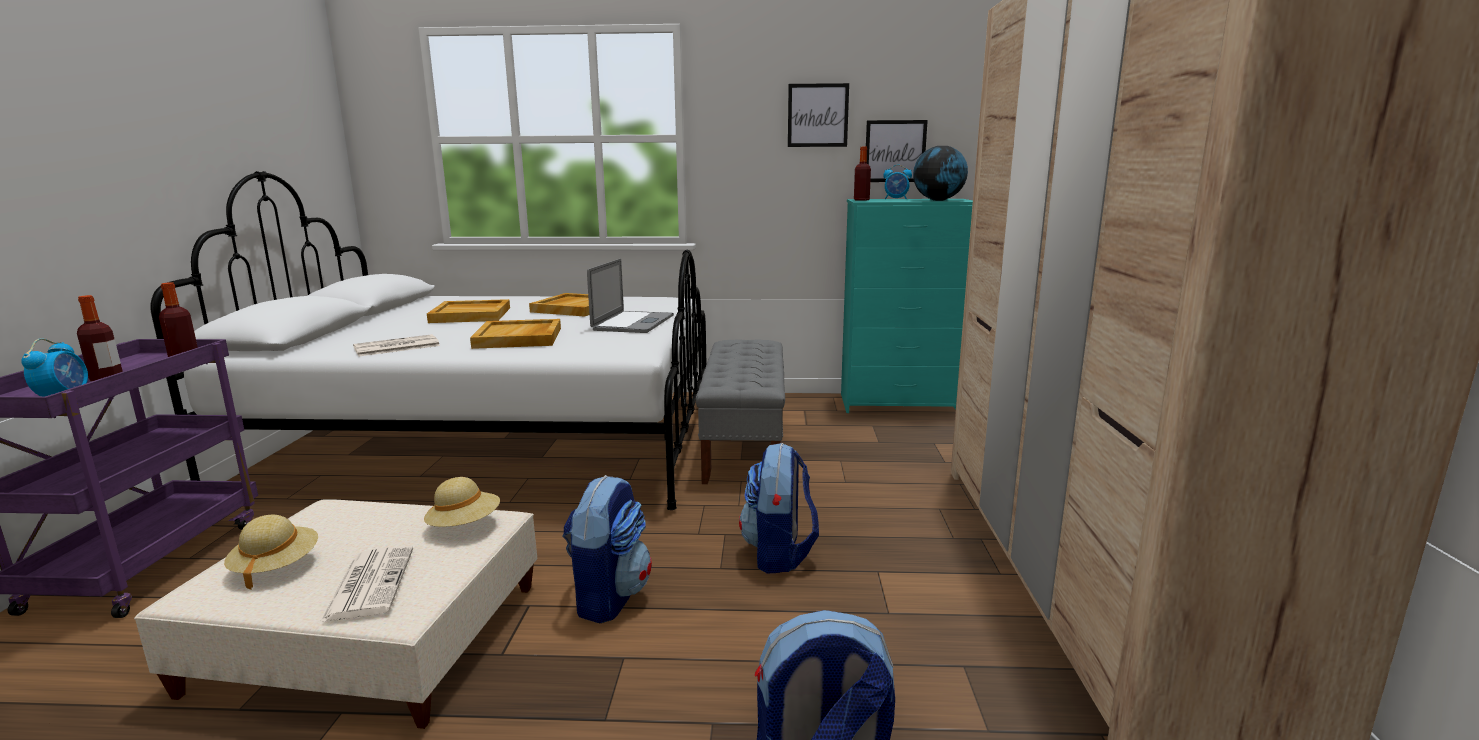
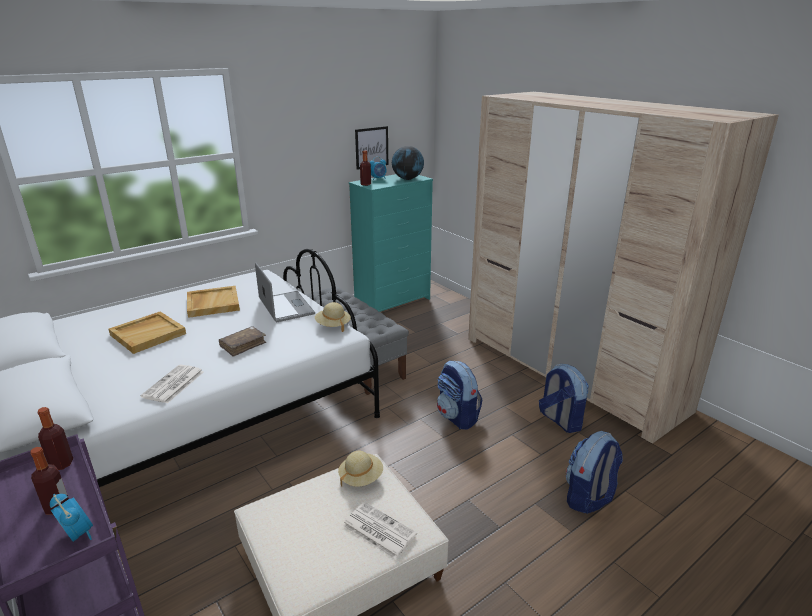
camera: 40 degrees left, 10 degrees up
(276, 567) = (306, 555): beige hat -> beige hat (333, 325)
(519, 338) = (243, 345): beige tray -> brown book
(609, 596) = (419, 477): backpack -> backpack (560, 420)
(817, 115) = (326, 129): picture -> none

